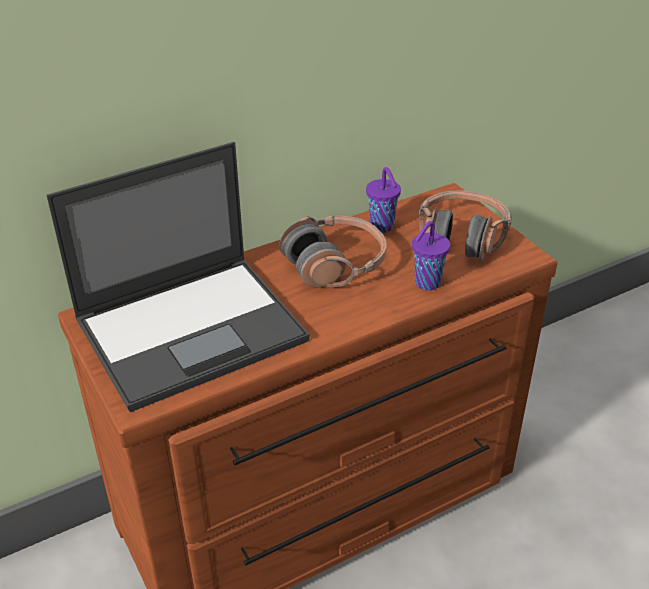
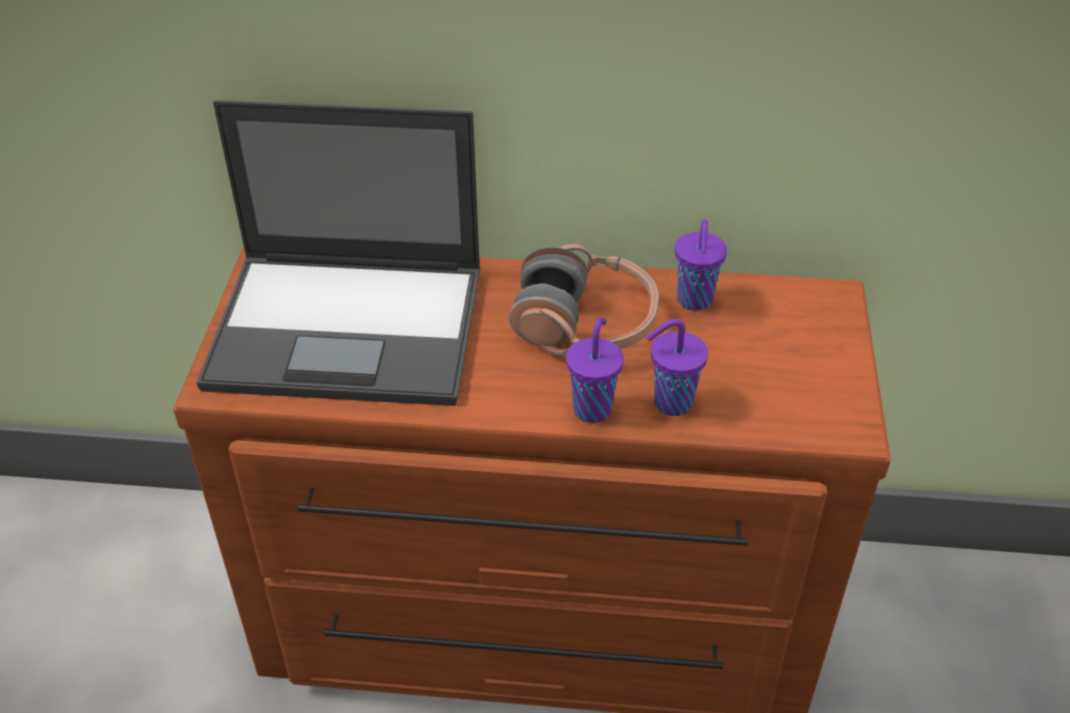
camera: 35 degrees right, 5 degrees up
(388, 305) = (593, 407): none -> purple cup
(461, 237) = (784, 362): headphones -> none

